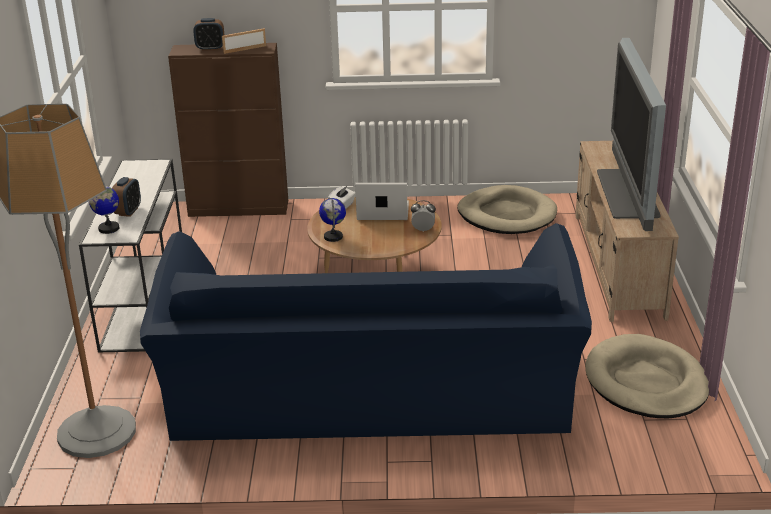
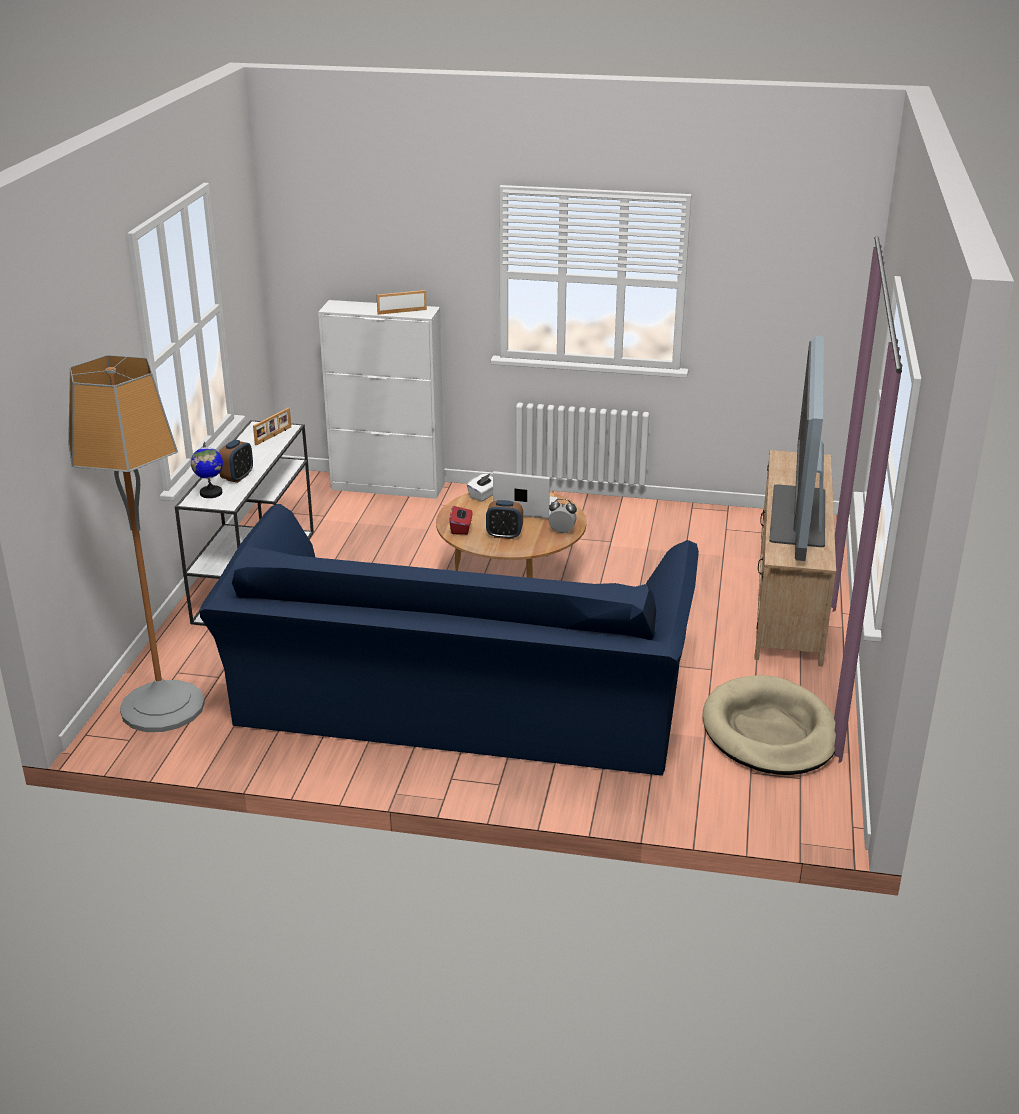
camera: 10 degrees right, 0 degrees up
(148, 171) = (274, 436): none -> picture frame
(210, 48) = (366, 307): alarm clock -> alarm clock (504, 535)
(239, 208) = (388, 486): brown cabinet -> white cabinet
(333, 237) = (461, 528): globe -> red tissue box
(507, 215) = (682, 526): beige dog bed -> none

